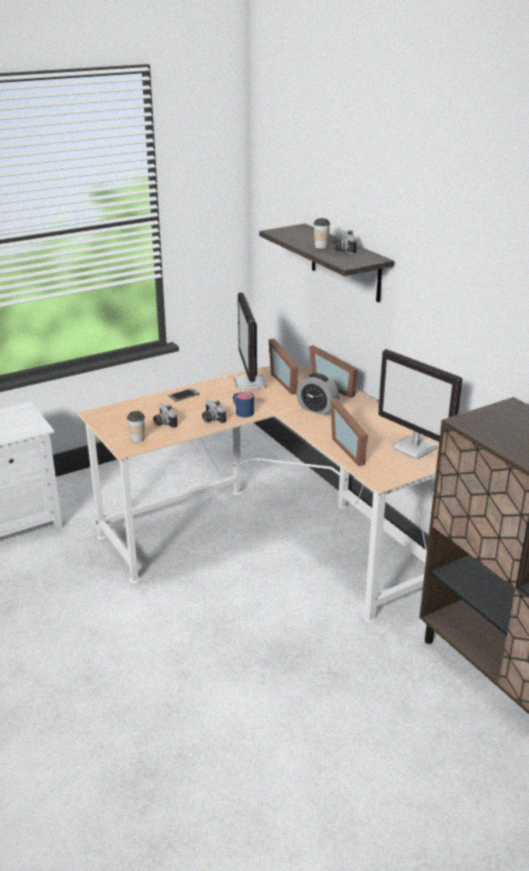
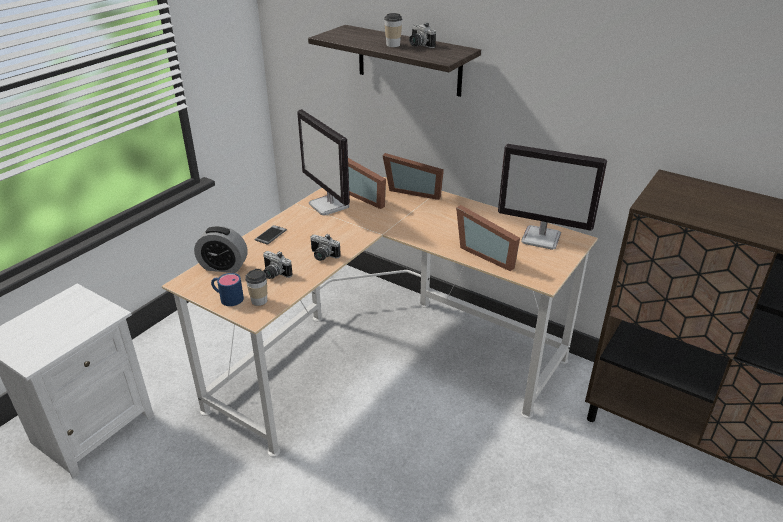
camera: 25 degrees left, 5 degrees up
(242, 411) = (347, 239): blue mug -> blue mug (227, 298)
(317, 409) = (418, 219): alarm clock -> alarm clock (223, 267)

